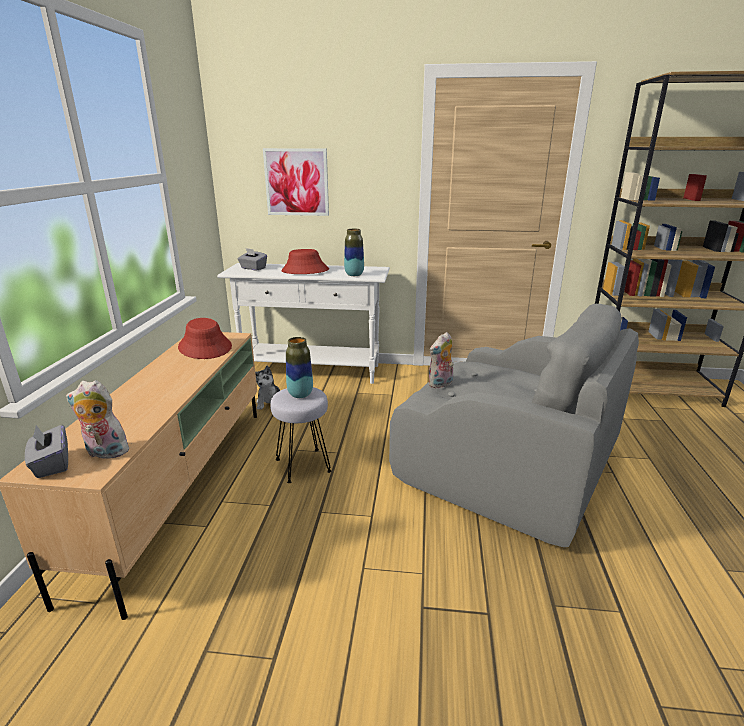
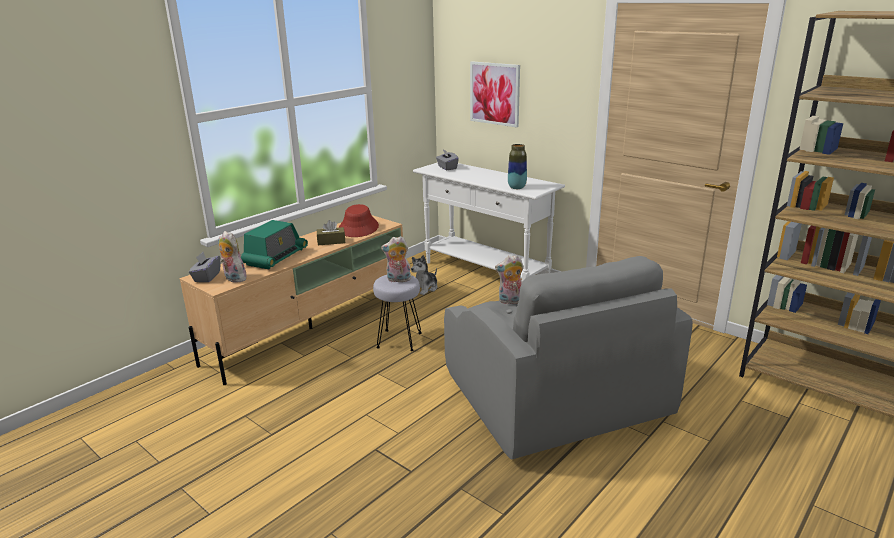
camera: 35 degrees right, 0 degrees up
(136, 406) = (275, 257): none -> radio
(191, 369) = (331, 241): none -> brown tissue box
(300, 394) = (398, 280): vase -> plush toy
(305, 271) = (483, 177): red hat -> none

